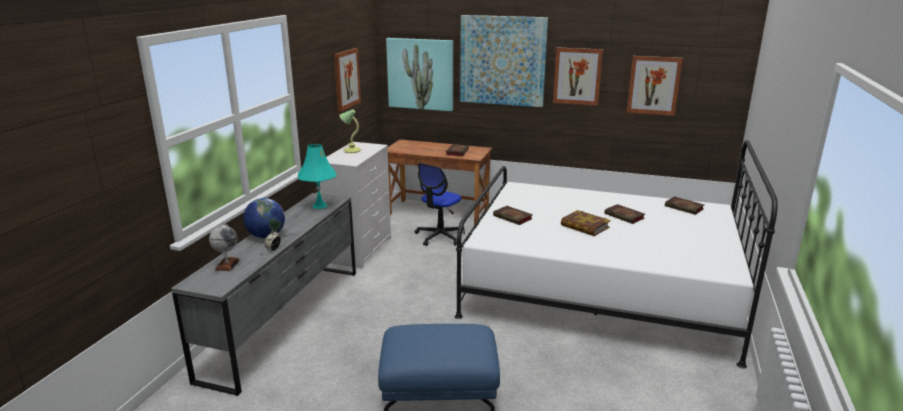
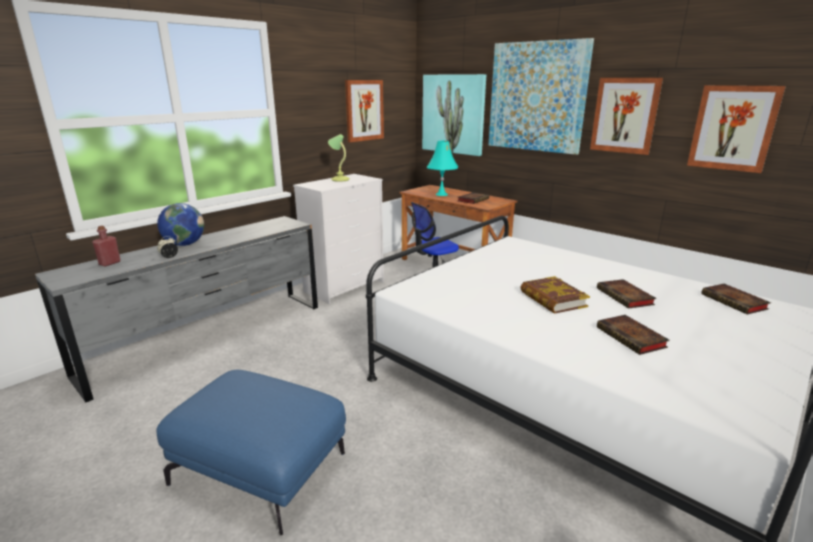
camera: 25 degrees right, 0 degrees up
(227, 265) = (110, 263): globe -> red bottle
(320, 206) = (272, 227): turquoise table lamp -> turquoise table lamp (441, 194)
(513, 217) = (470, 273): book -> book (632, 338)

